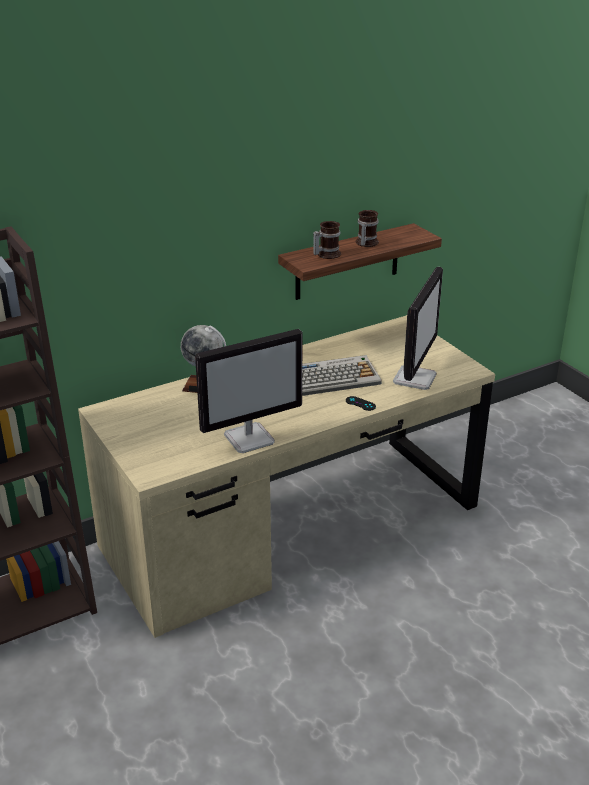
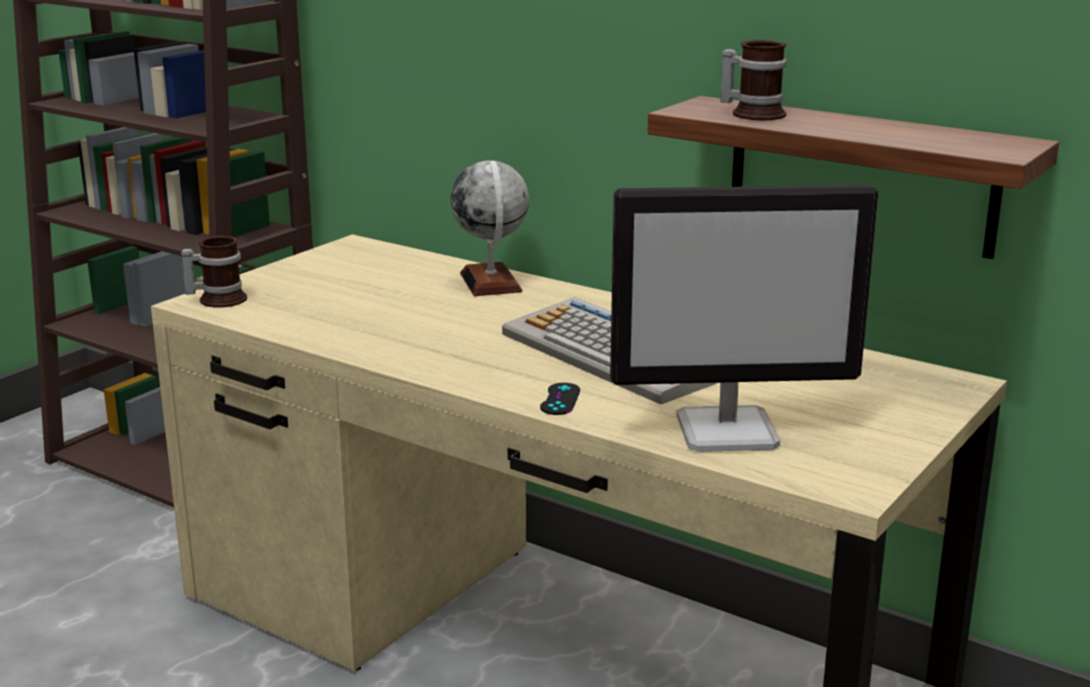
camera: 65 degrees right, 10 degrees down
(250, 438) = (353, 340): monitor -> none
(365, 243) = (862, 125): mug -> mug (218, 299)

